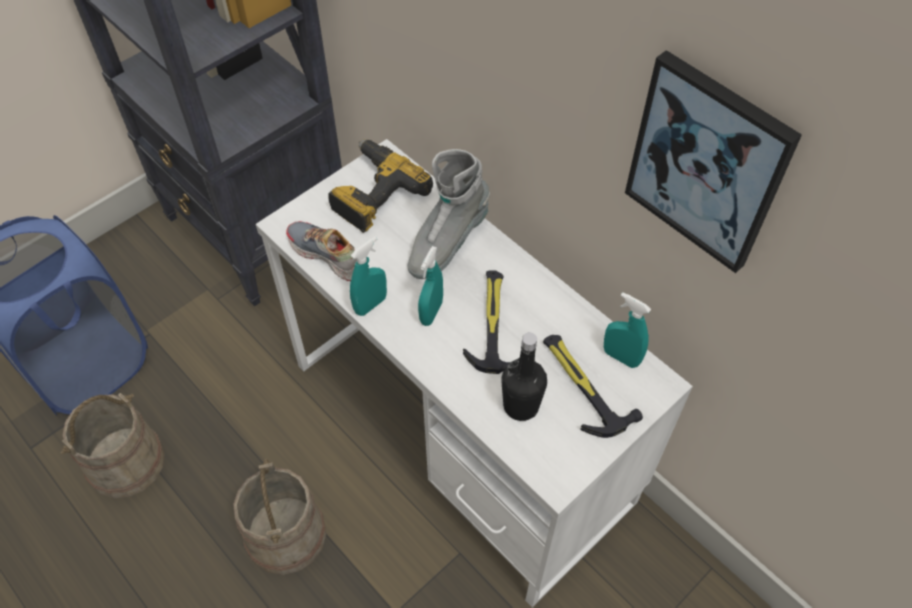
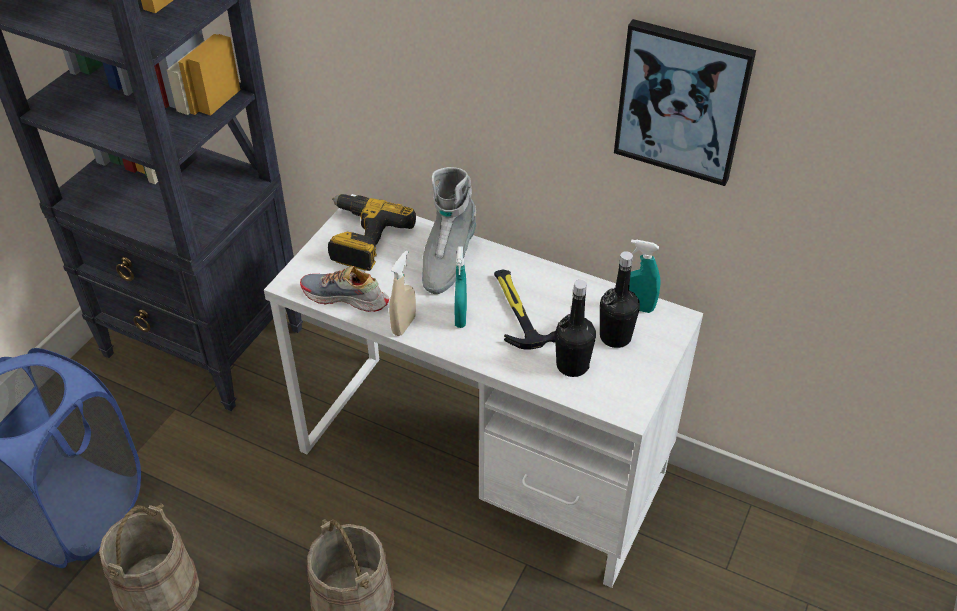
camera: 20 degrees left, 10 degrees down
(370, 305) = (404, 325): turquoise spray bottle -> beige spray bottle
(582, 386) = (615, 337): hammer -> black bottle

